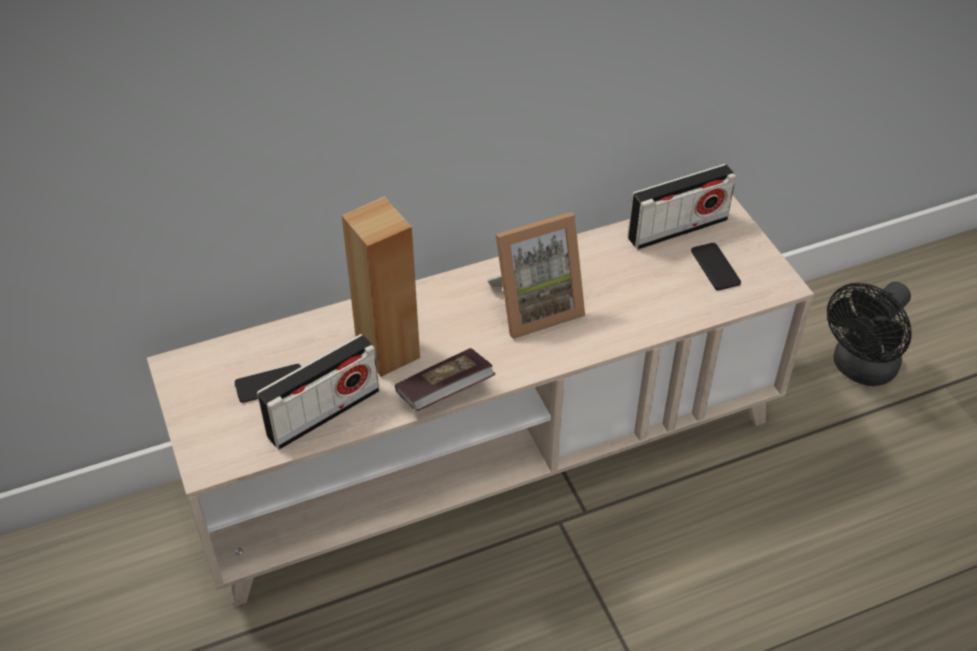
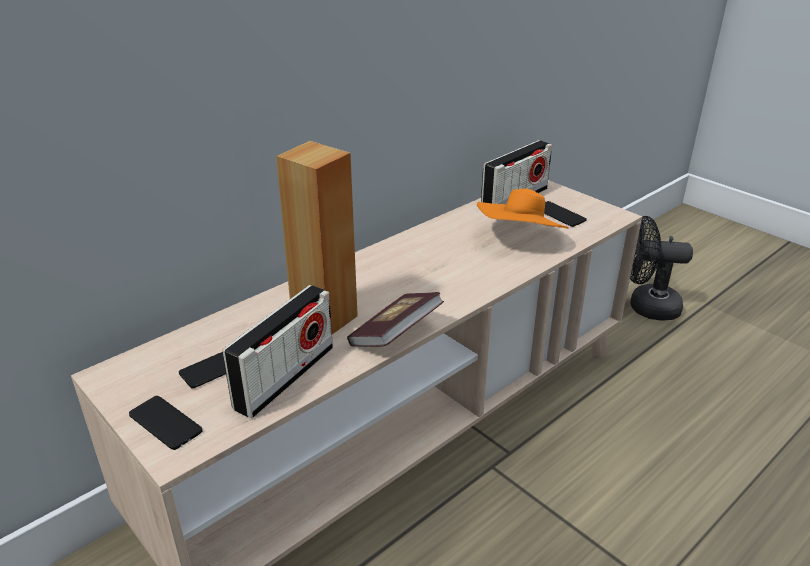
camera: 20 degrees left, 15 degrees down
(208, 433) = (165, 423): none -> phone
(534, 306) = (437, 263): picture frame -> none
(645, 294) = (520, 239): none -> orange hat
(859, 369) = (645, 307): black fan -> black fan turned 75 degrees clockwise

